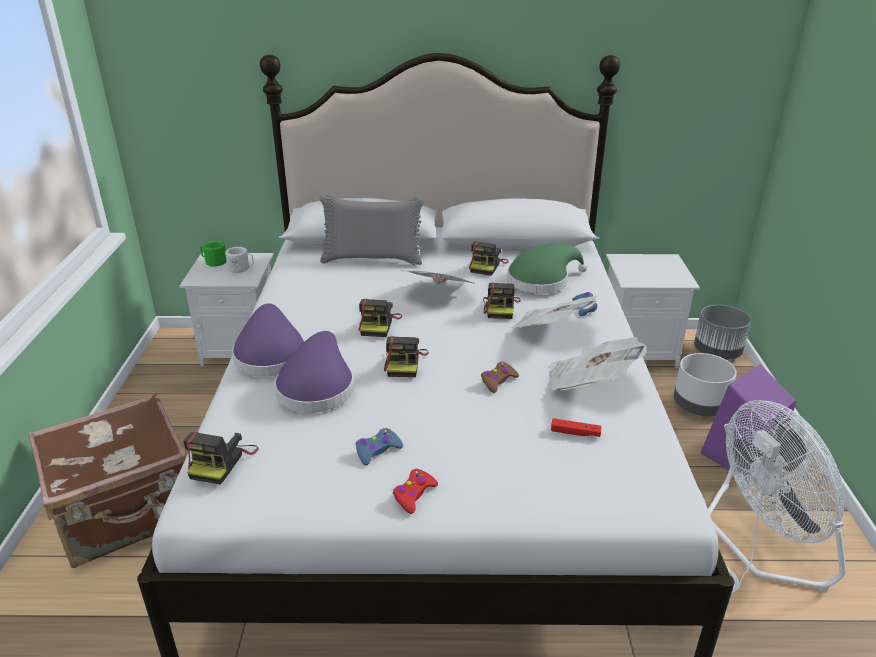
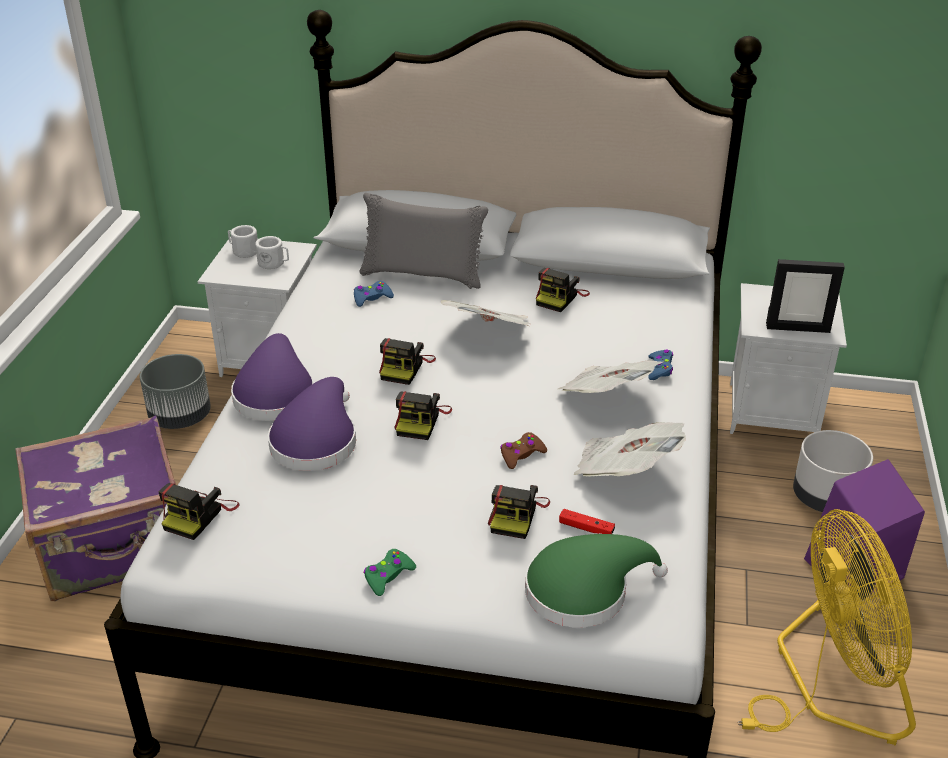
camera: 10 degrees right, 5 degrees up
(128, 512) = (116, 546): brown suitcase -> purple suitcase
(214, 262) = (243, 251): green mug -> white mug
(377, 450) = (363, 522): blue game controller -> blue game controller (372, 298)
(414, 495) = (388, 576): red game controller -> green game controller
(500, 308) = (556, 359): camera -> camera (516, 514)
(542, 280) = (620, 325): green hat -> green hat (584, 590)
(660, 279) = (797, 328): none -> picture frame
(716, 352) = (879, 427): grey planter -> grey planter (180, 417)
(750, 546) = (821, 680): white fan -> yellow fan

